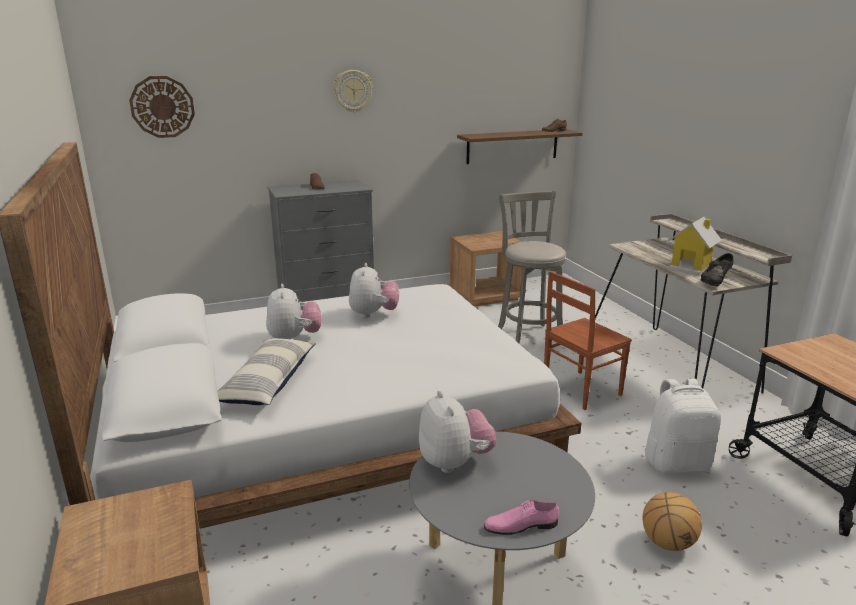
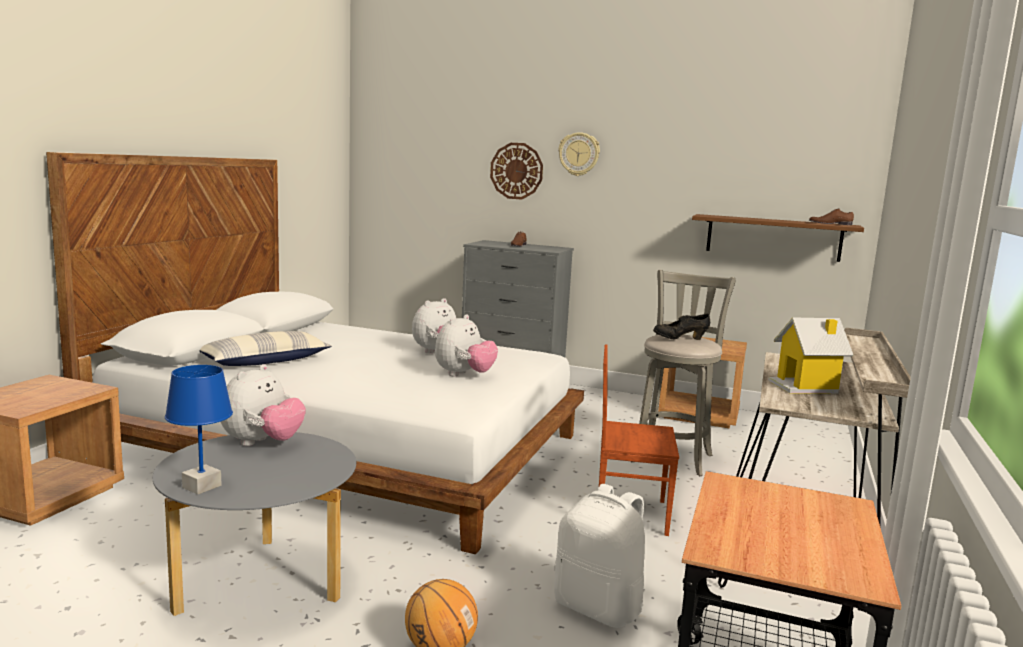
camera: 40 degrees right, 10 degrees down
(162, 107) = (409, 155): wall clock -> wall clock (516, 171)
(294, 339) = (347, 348): plush toy -> plush toy (464, 375)
(520, 525) = (201, 487): pink shoe -> blue table lamp
(715, 283) = (789, 403): black shoe -> black shoe (680, 339)

